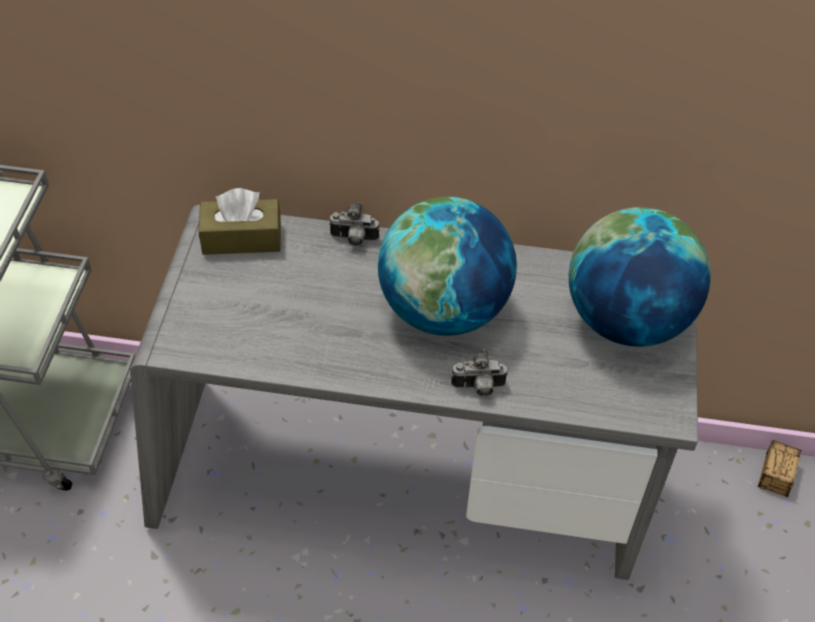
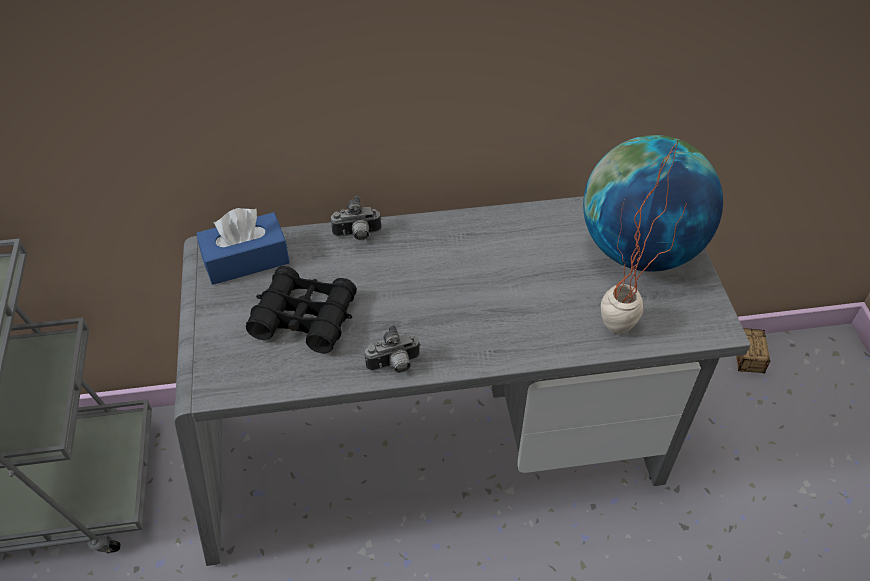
camera: 15 degrees left, 0 degrees up
(241, 238) = (246, 260): brown tissue box -> blue tissue box
(275, 305) = (304, 317): none -> black binoculars
(443, 311) = (469, 282): globe -> none
(478, 388) = (532, 347): camera -> camera (394, 365)
(565, 399) = (616, 337): none -> potted plant

